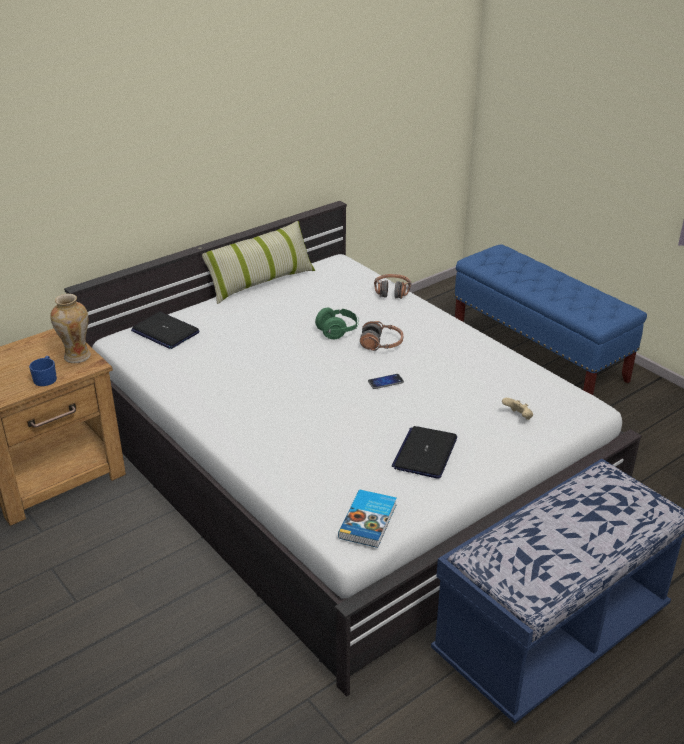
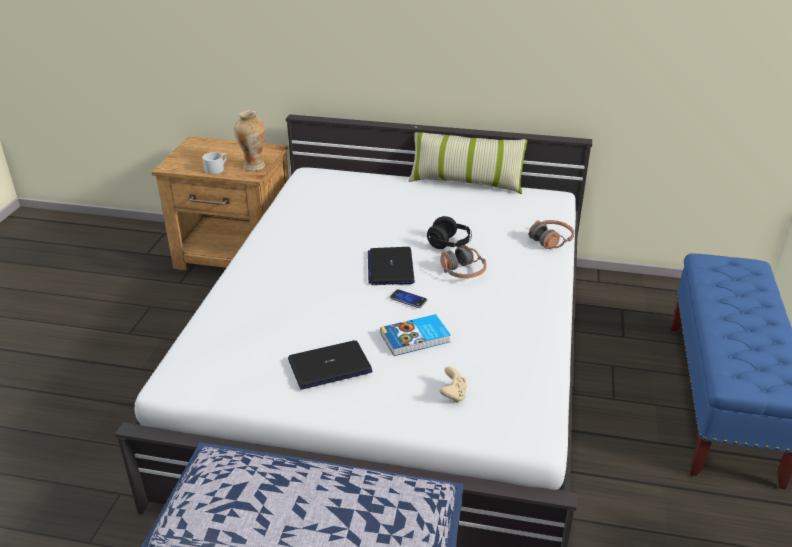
camera: 50 degrees right, 0 degrees up
(46, 378) = (216, 169): blue mug -> white mug
(165, 332) = (341, 182): laptop -> laptop (390, 267)
(338, 331) = (449, 244): green headphones -> black headphones
(369, 521) = (204, 379): book -> book (416, 338)

